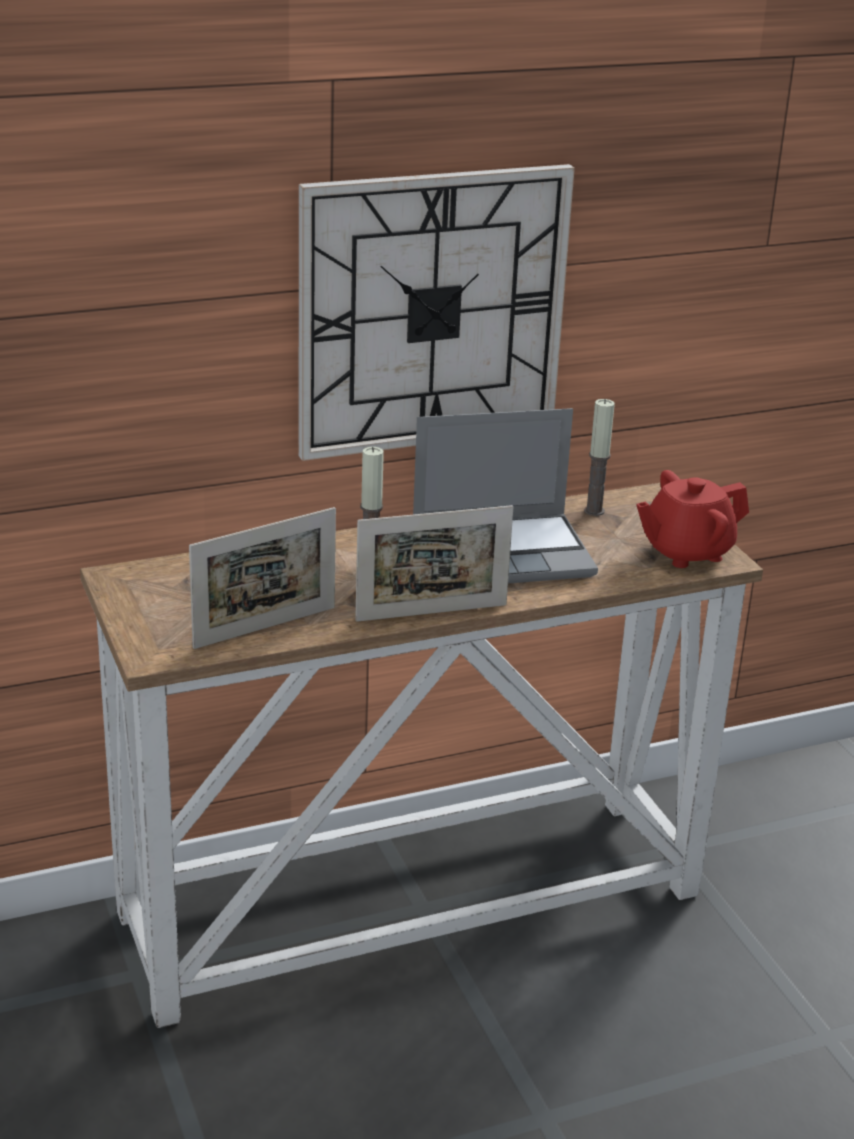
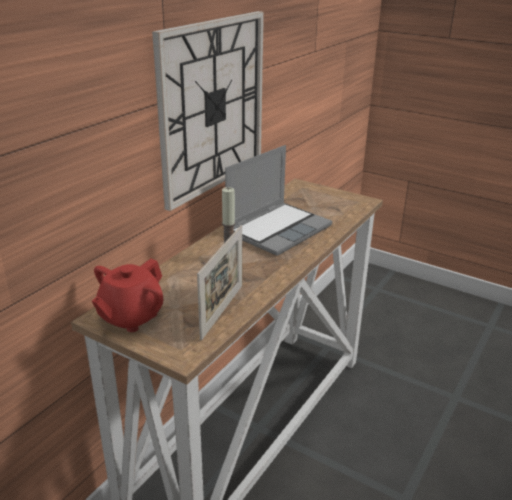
camera: 35 degrees left, 0 degrees up
(431, 612) = (289, 269): picture frame -> none
(594, 511) = (287, 198): candle -> none
(686, 552) = (346, 203): red teapot -> red teapot (130, 317)

